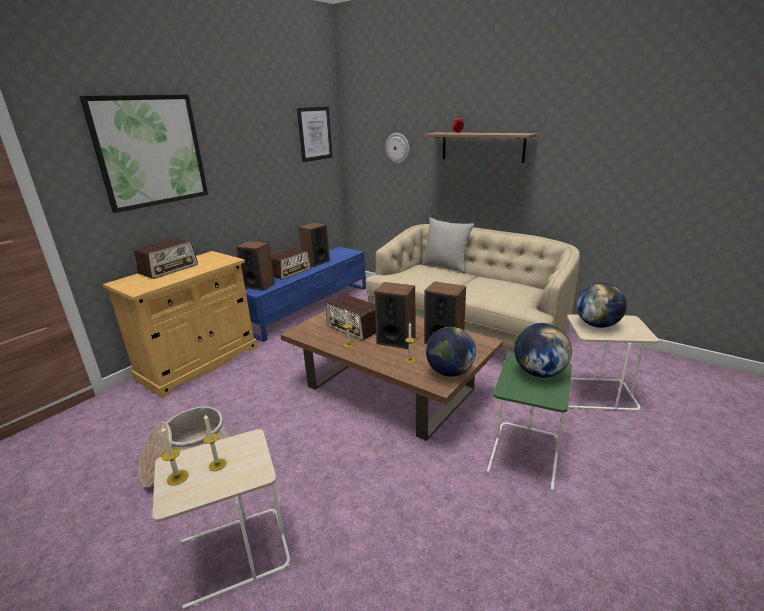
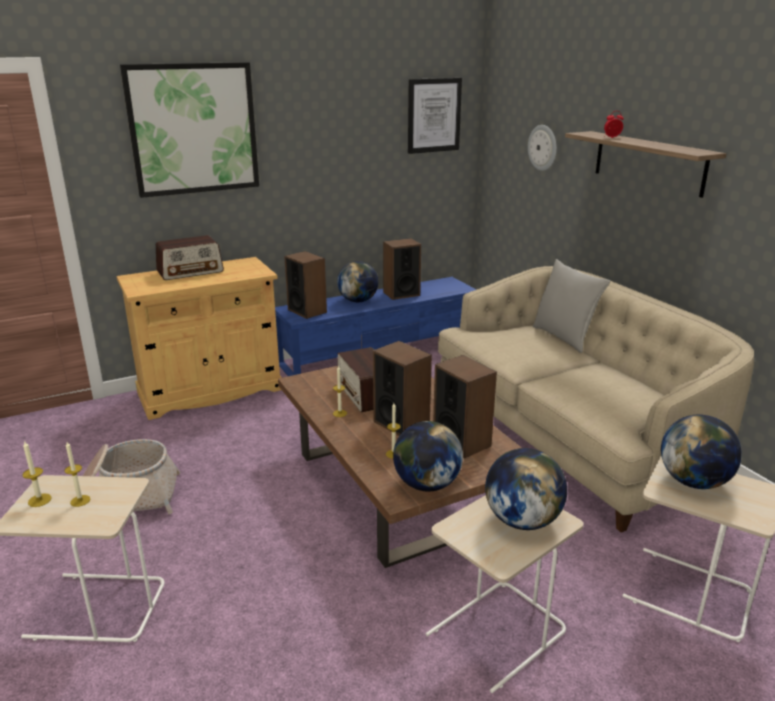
camera: 25 degrees right, 0 degrees up
(290, 272) = (358, 301): radio -> globe
(525, 455) = (498, 634): green side table -> beige side table

